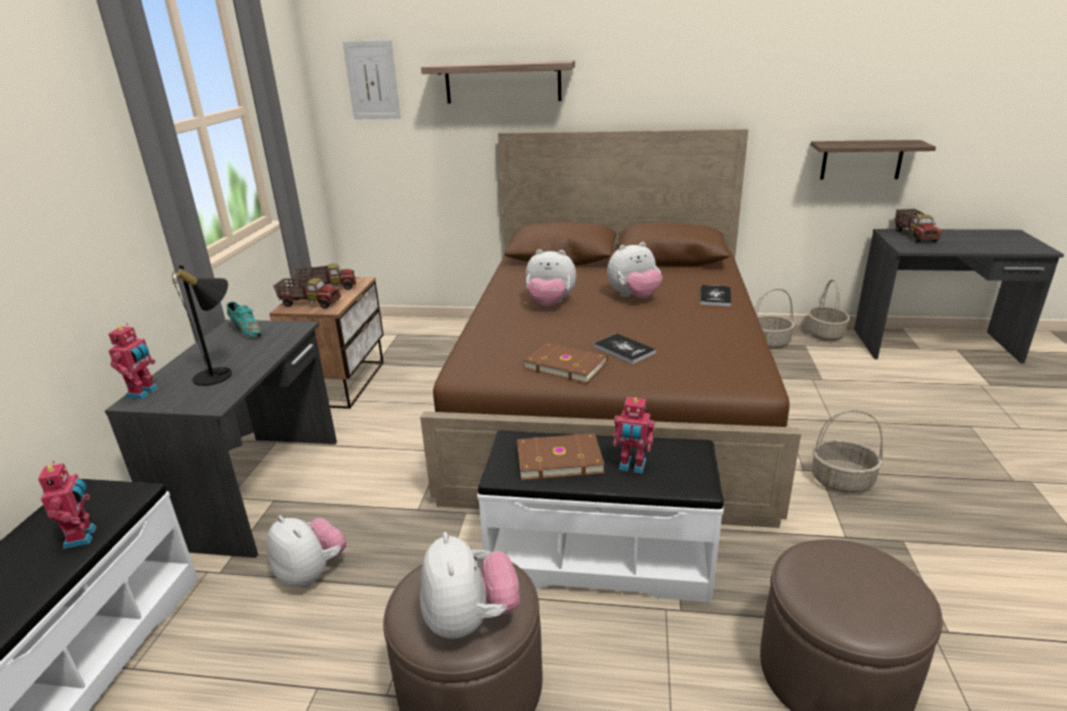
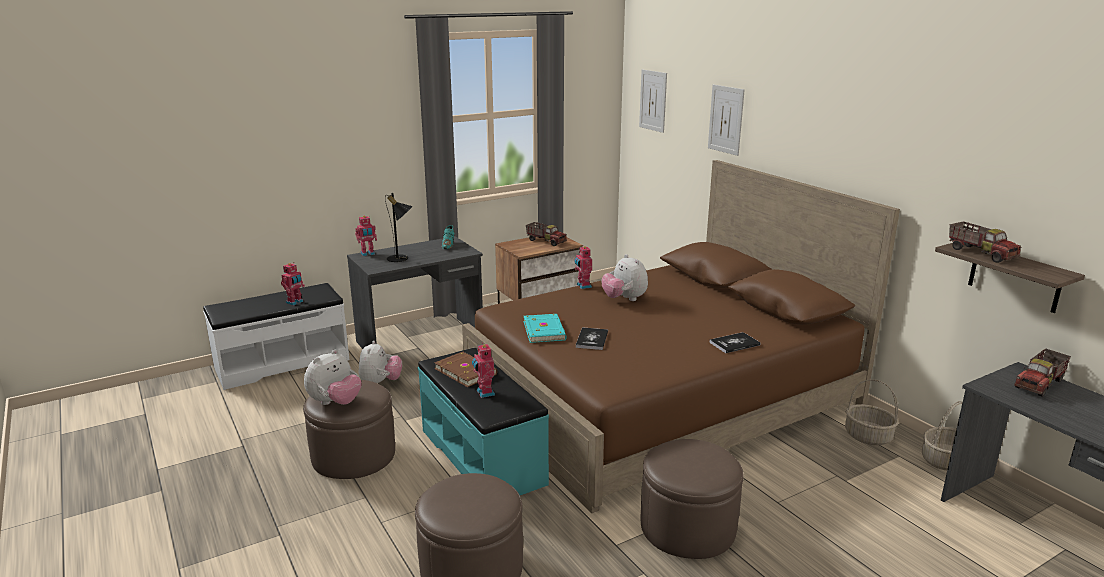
camera: 50 degrees right, 5 degrees down
(310, 303) = (521, 245): toy truck -> toy truck (981, 253)
(484, 310) = (583, 286): none -> toy robot
(503, 82) = (726, 119): shelf -> picture
(566, 365) = (545, 330): brown book -> turquoise book
(599, 556) = (483, 456): white bench -> turquoise bench
(634, 297) = (682, 319): plush toy -> none
(841, 481) = (688, 527): basket -> brown ottoman

